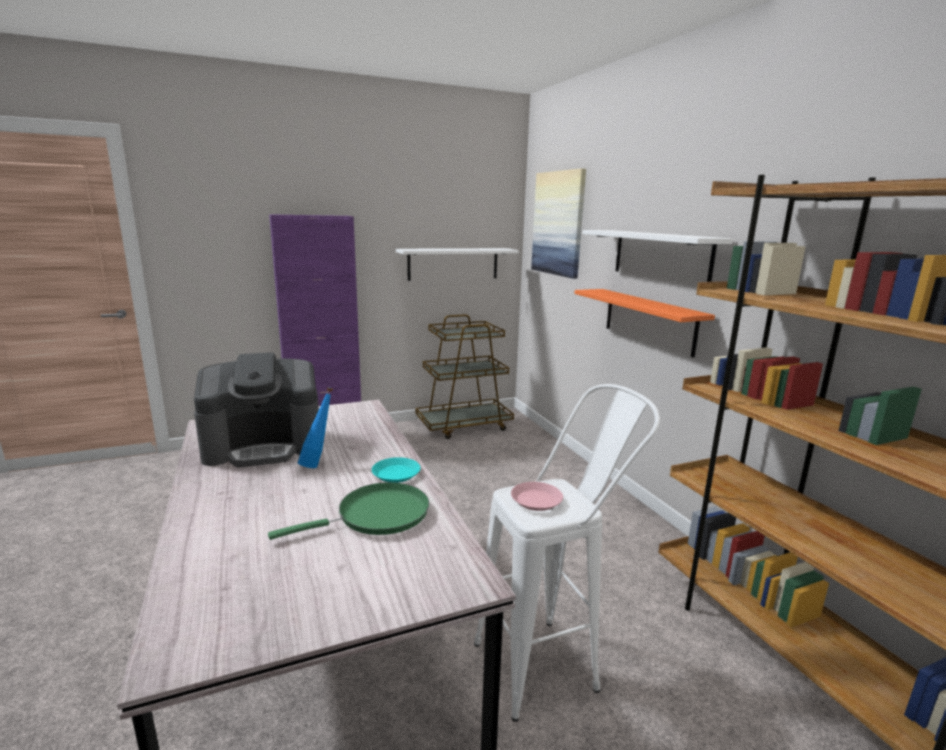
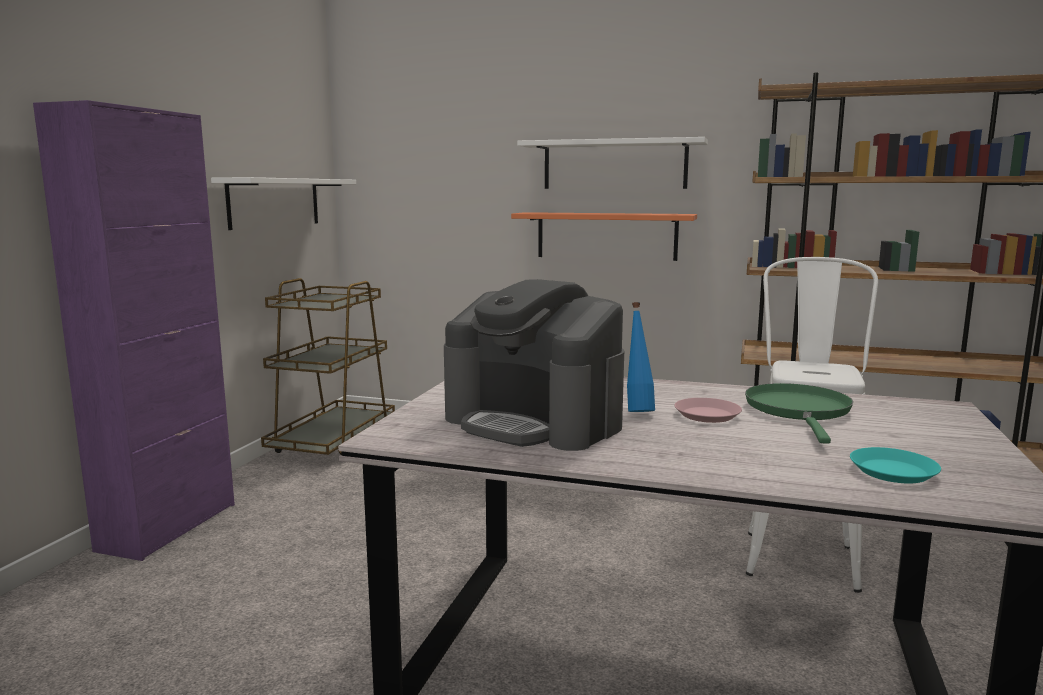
camera: 50 degrees left, 5 degrees down
(264, 445) = (535, 422): coffee machine -> coffee machine turned 105 degrees clockwise
(396, 474) = (707, 392): turquoise plate -> turquoise plate (893, 472)
(536, 500) = (812, 372): pink plate -> pink plate (706, 415)
(558, 223) = (421, 141): picture -> none

